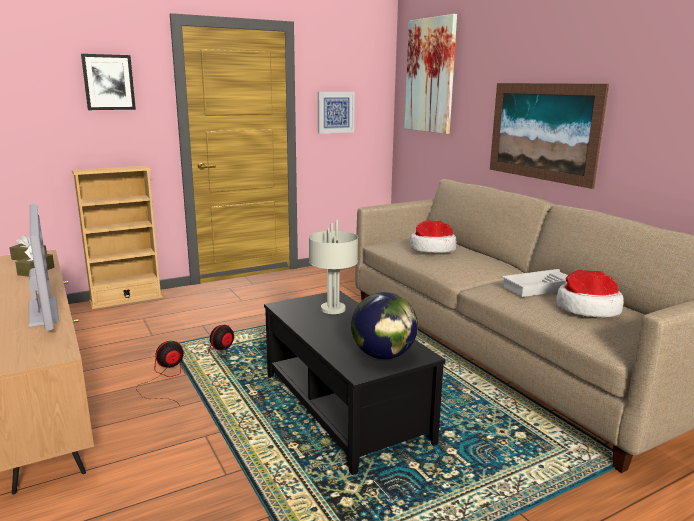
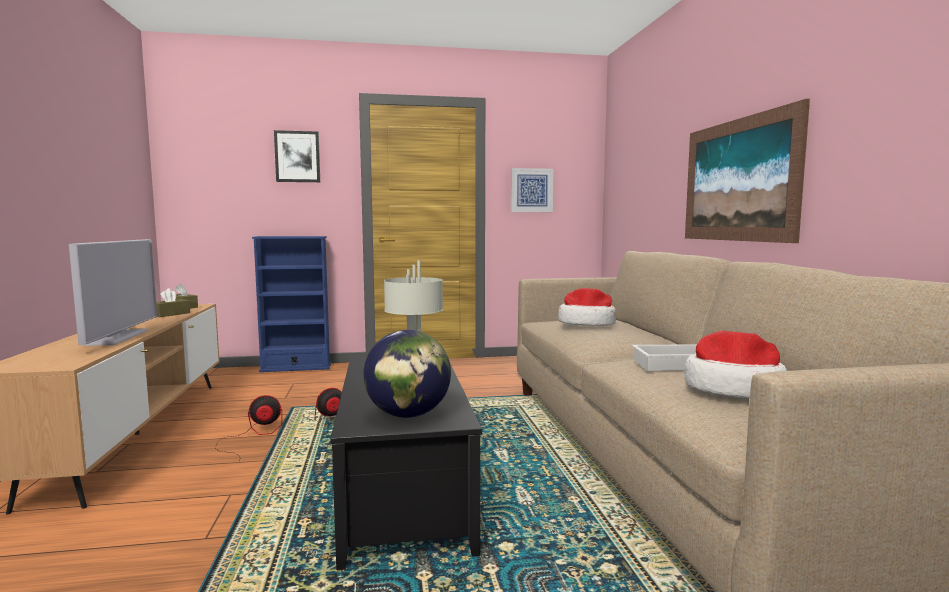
camera: 20 degrees right, 10 degrees down
(126, 299) = (296, 367): beige bookcase -> blue bookcase
(430, 76) = (632, 144): picture -> none

